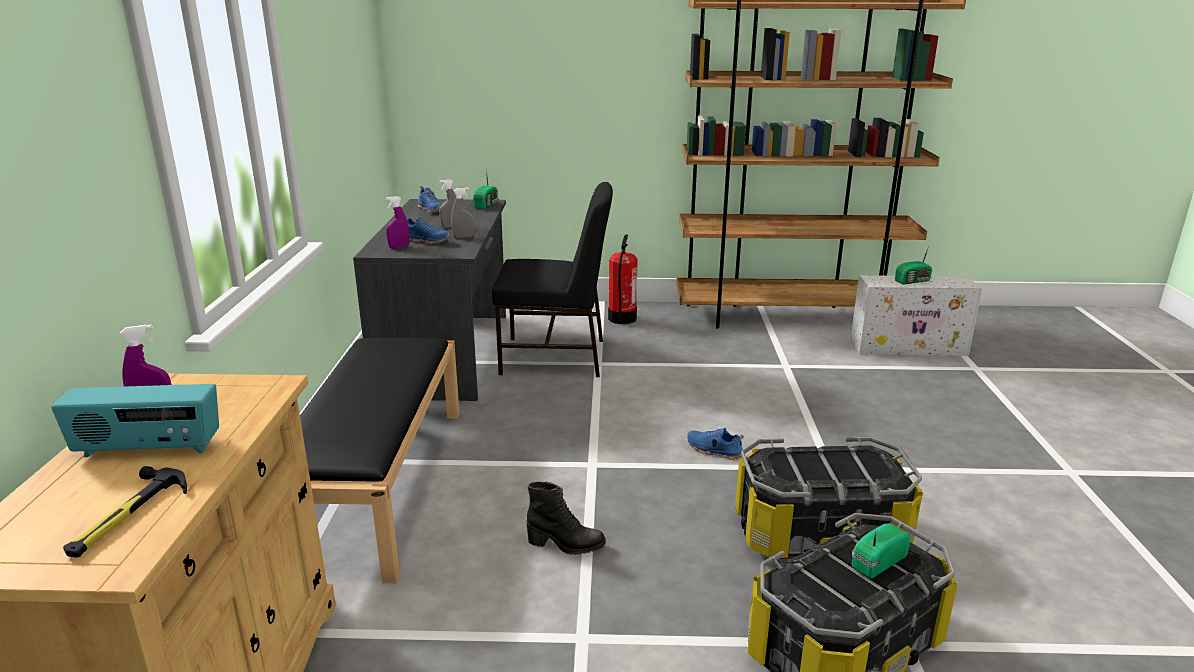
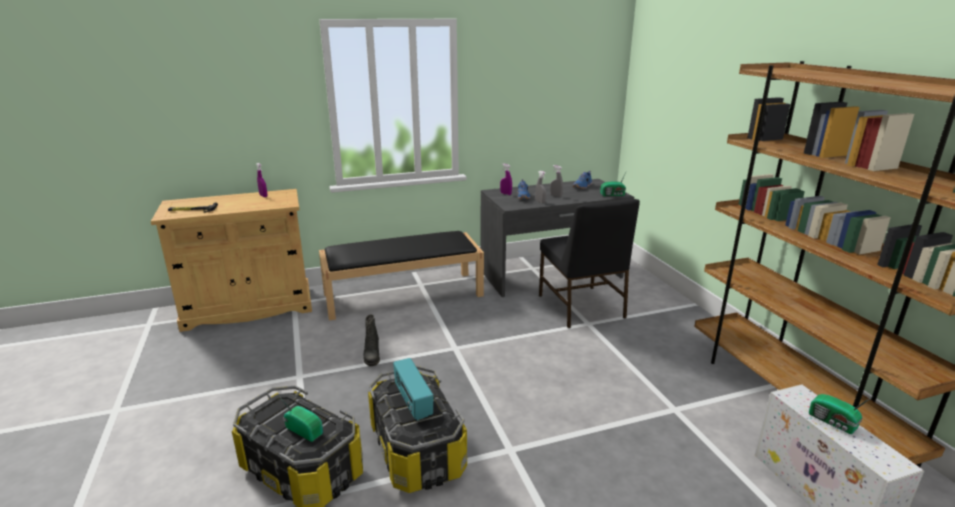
camera: 70 degrees right, 0 degrees up
(148, 449) = (235, 202): radio -> radio (412, 402)
(622, 319) = (673, 318): fire extinguisher -> none
(714, 451) = (500, 390): blue shoe -> none

